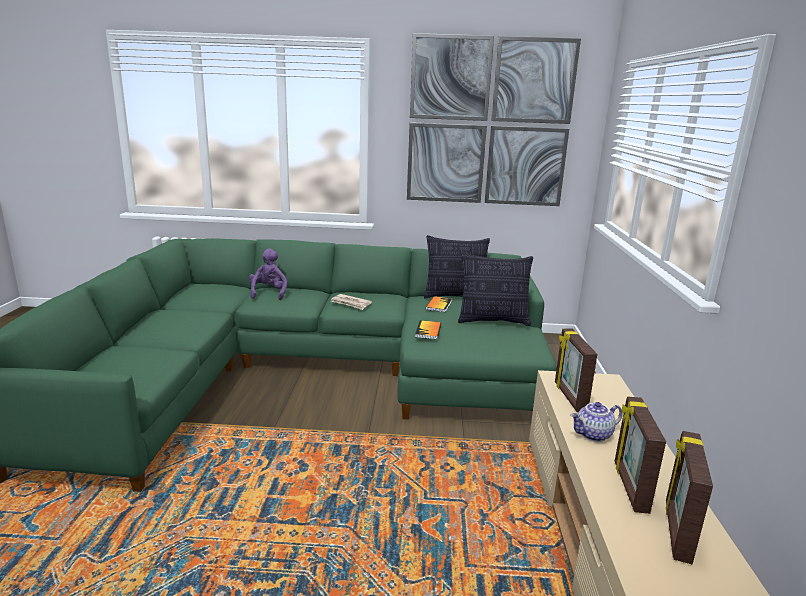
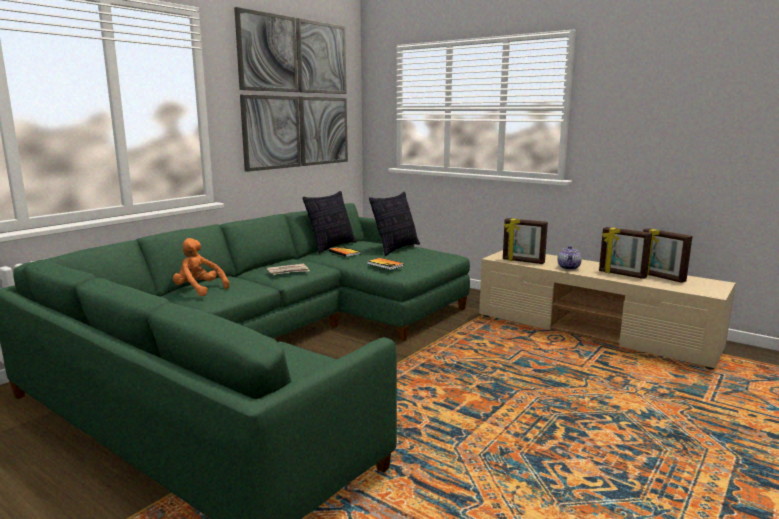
camera: 55 degrees left, 5 degrees down
(269, 293) = (199, 290): purple plush toy -> orange plush toy

